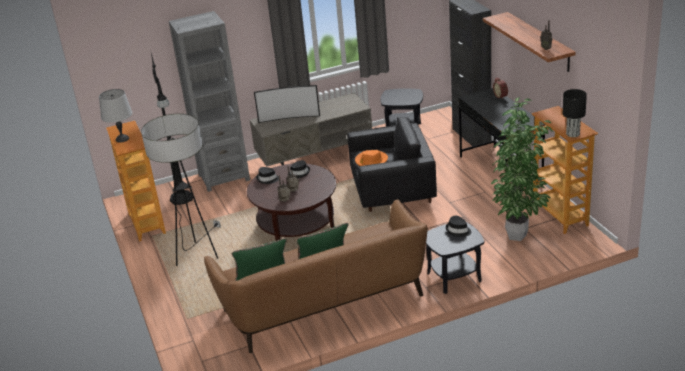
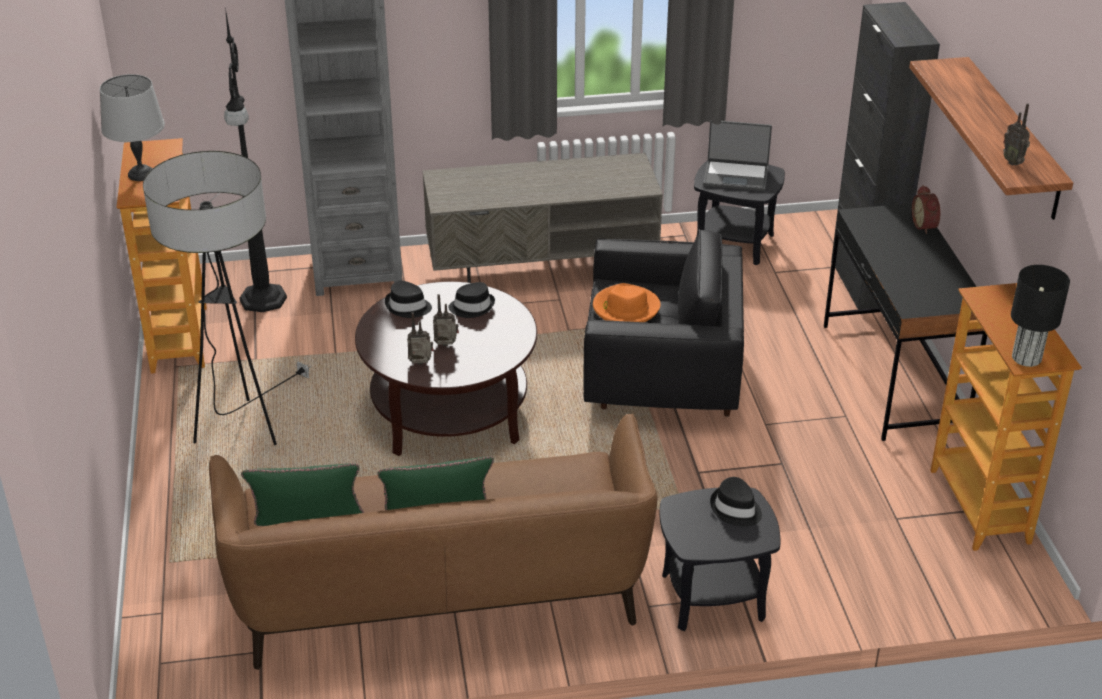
camera: 10 degrees right, 5 degrees up
(289, 118) = (497, 183): television -> none
(399, 96) = (736, 176): none -> laptop
(519, 236) = (878, 535): potted plant -> none

